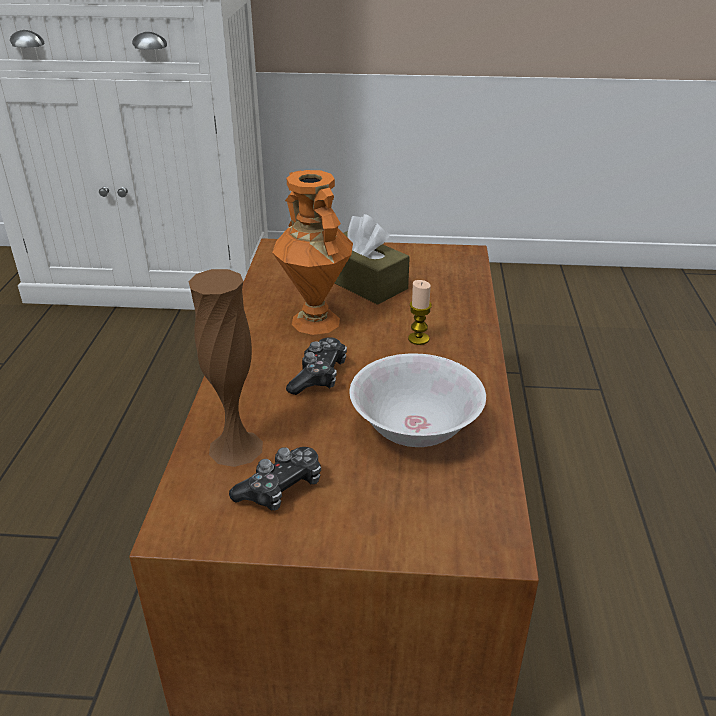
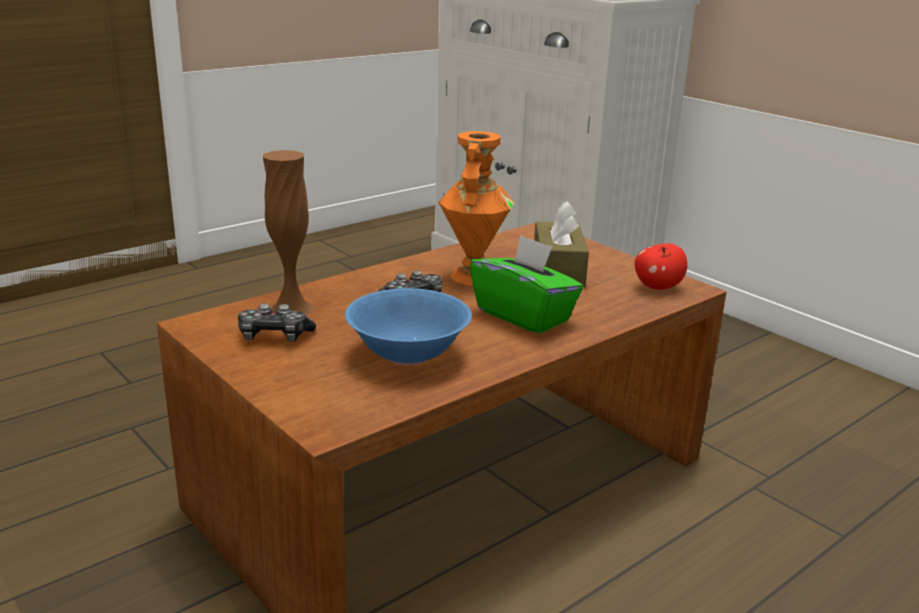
camera: 45 degrees right, 10 degrees down
(415, 430) = (407, 354): white bowl -> blue bowl
(418, 339) = (524, 315): candle -> green tissue box
(447, 263) = (657, 287): none -> apple

